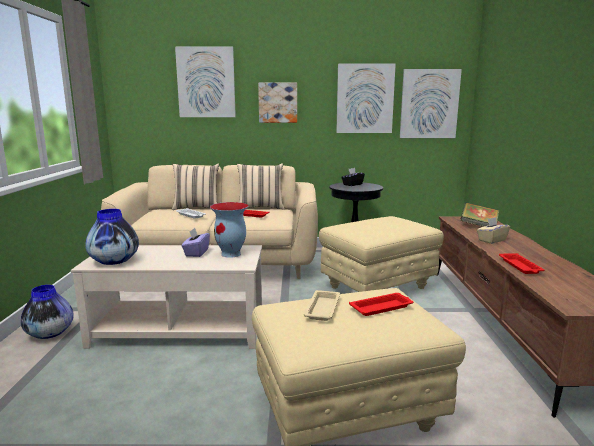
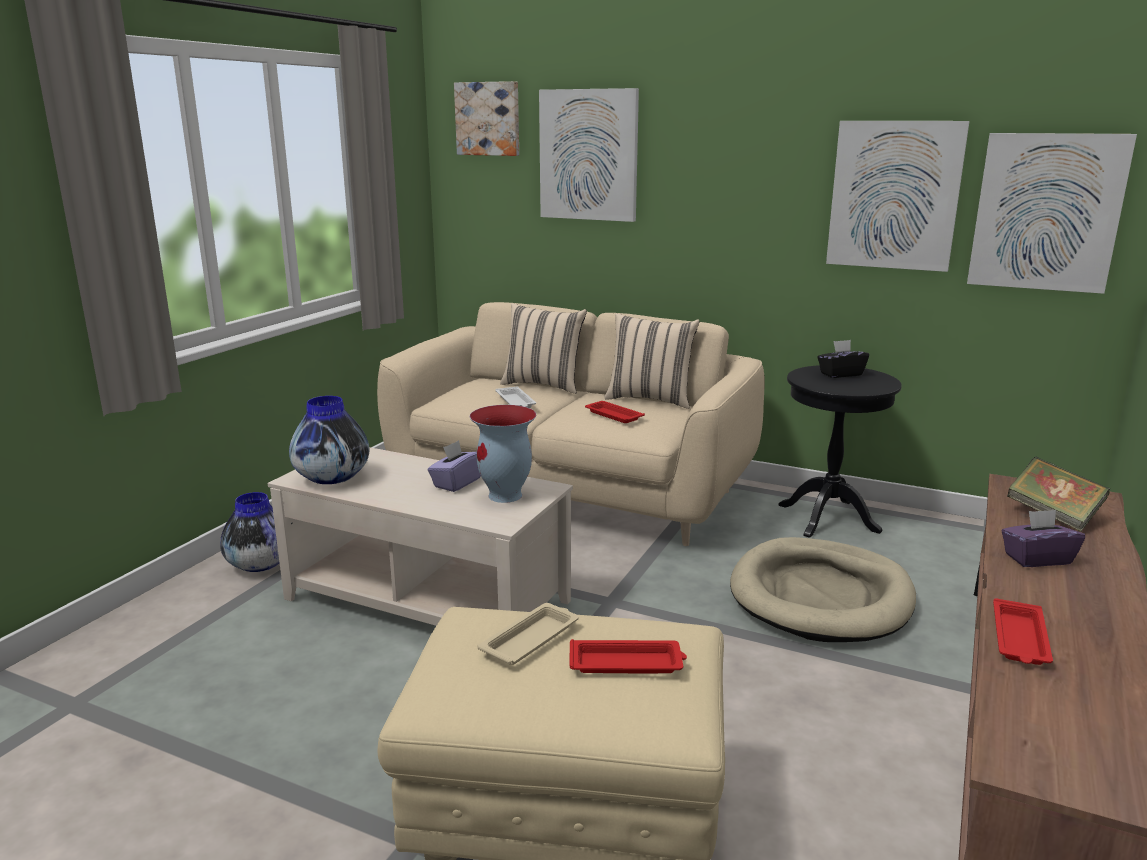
camera: 25 degrees right, 5 degrees up
(278, 102) = (715, 197): picture -> picture (488, 119)
(377, 287) = (821, 596): beige ottoman -> beige dog bed
(491, 240) = (1037, 558): beige tissue box -> purple tissue box

